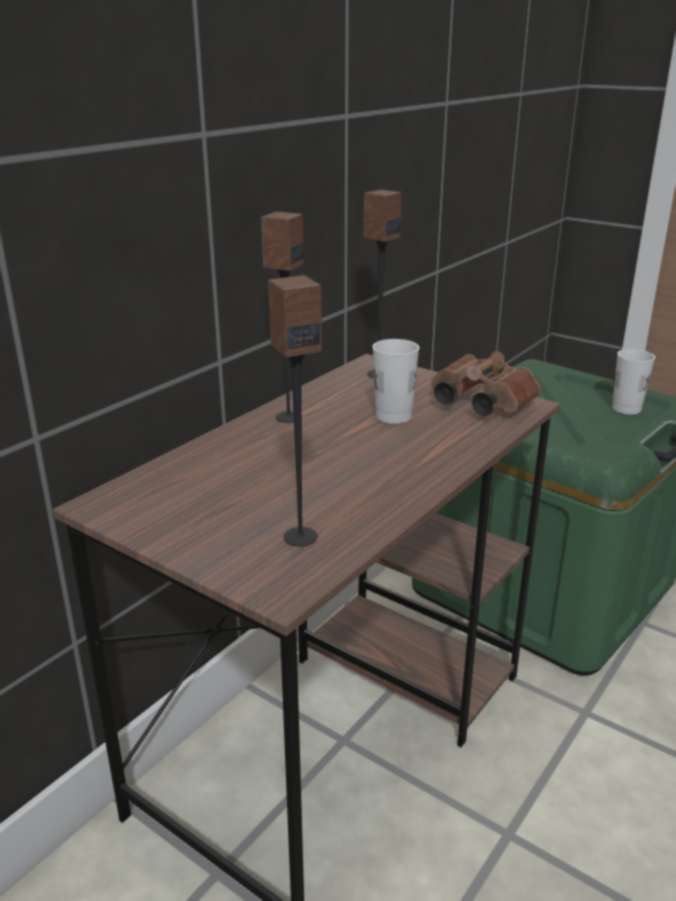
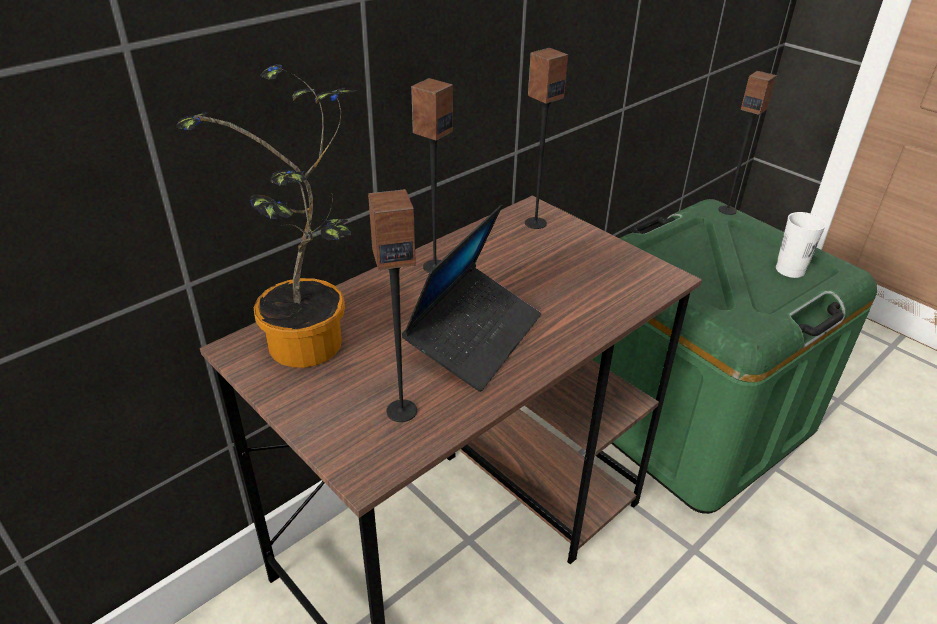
camera: 10 degrees right, 10 degrees up
(180, 499) = (309, 351): none -> potted plant
(353, 469) = (474, 337): none -> laptop
(393, 416) = (532, 277): white cup -> none
(477, 403) = (619, 271): brown binoculars -> none
(550, 366) = (727, 210): none -> speaker

